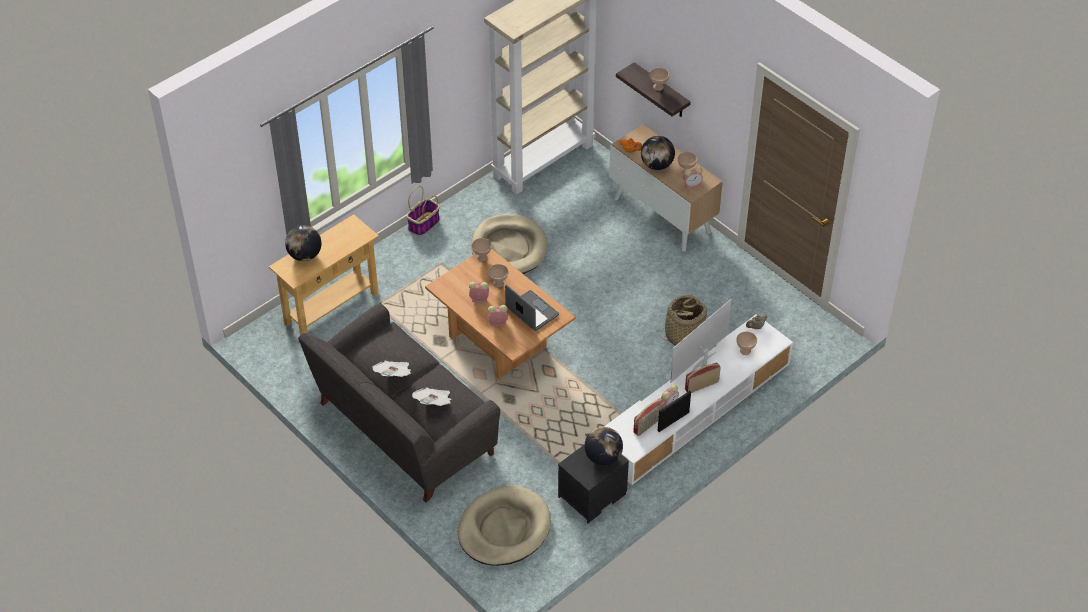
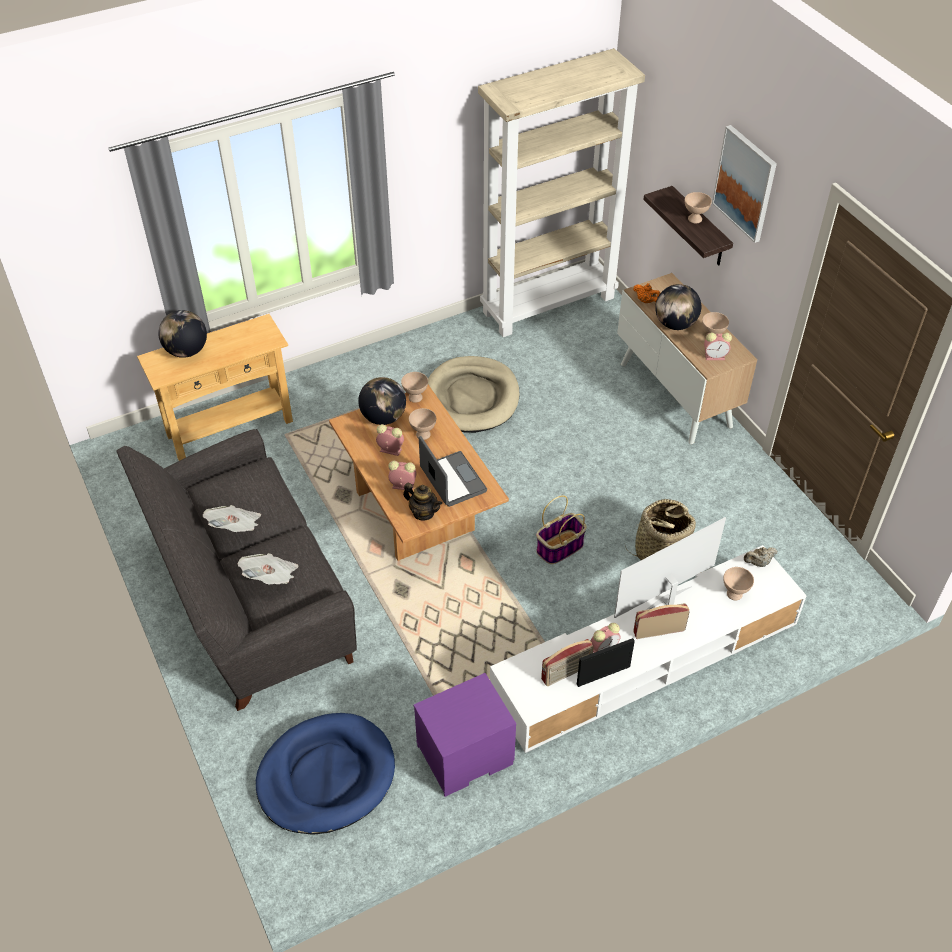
camera: 15 degrees right, 0 degrees up
(423, 224) = (379, 351): basket -> basket (559, 548)
(504, 529) = (326, 776): beige dog bed -> blue dog bed
(519, 338) = (423, 513): none -> teapot
(592, 497) = (464, 757): black nightstand -> purple nightstand
(603, 457) = (480, 710): globe -> globe (383, 417)
(694, 62) = (745, 183): none -> picture

